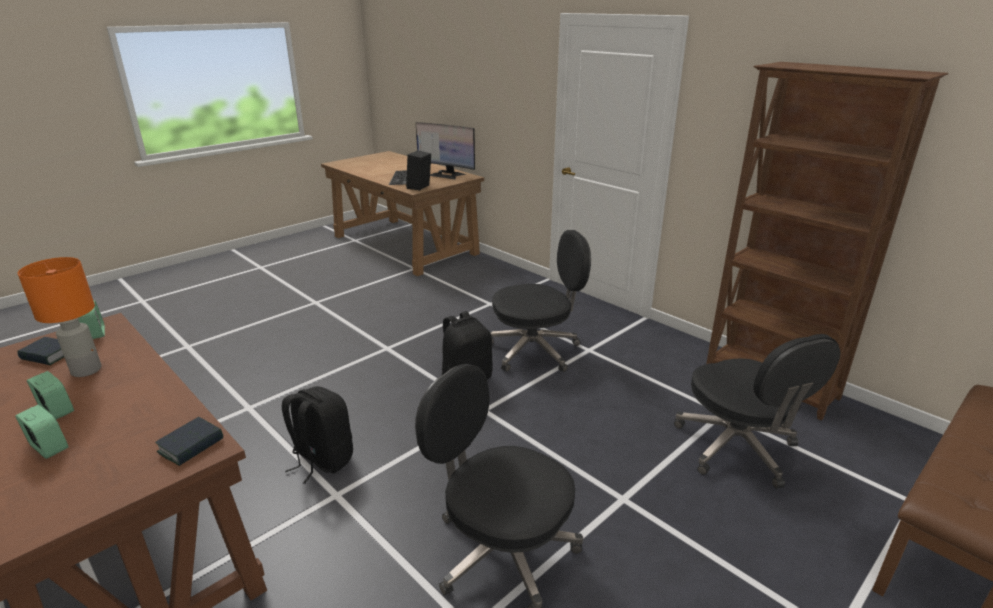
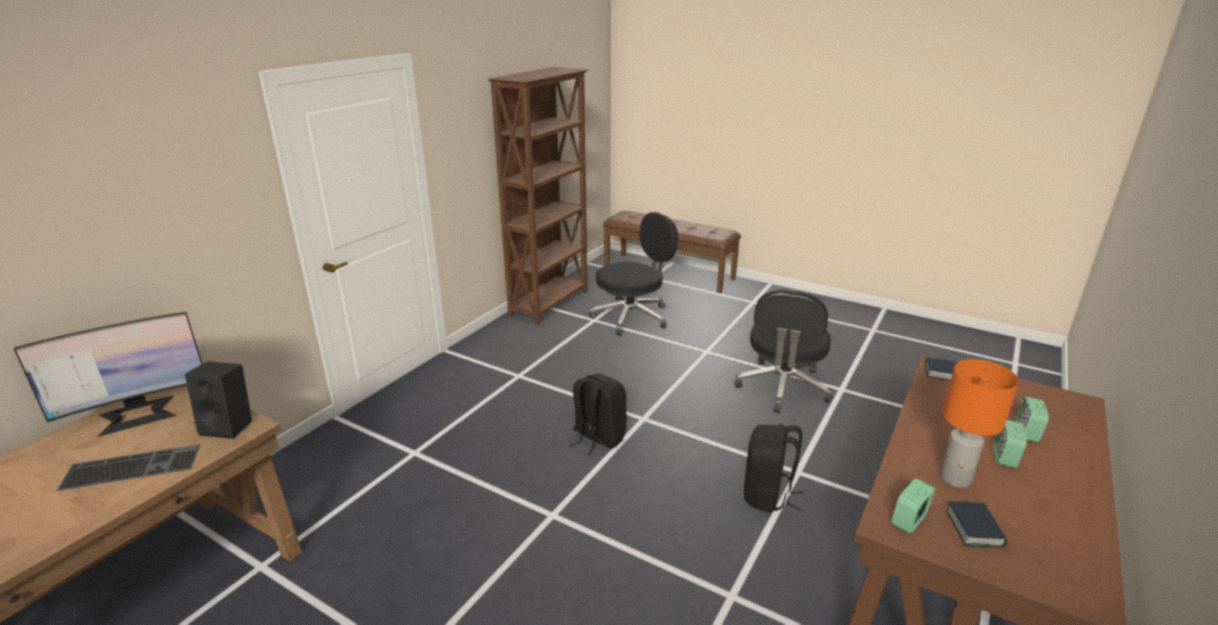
camera: 105 degrees left, 0 degrees up
(447, 174) = (137, 414): monitor -> monitor turned 45 degrees clockwise
(535, 350) = (527, 405): black office chair -> none

